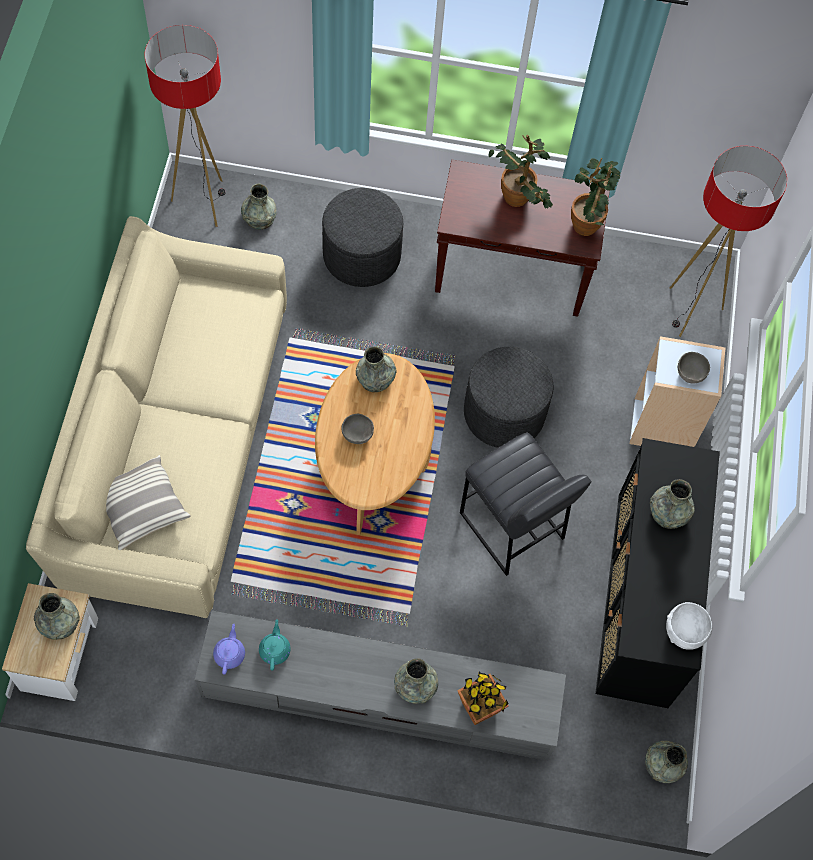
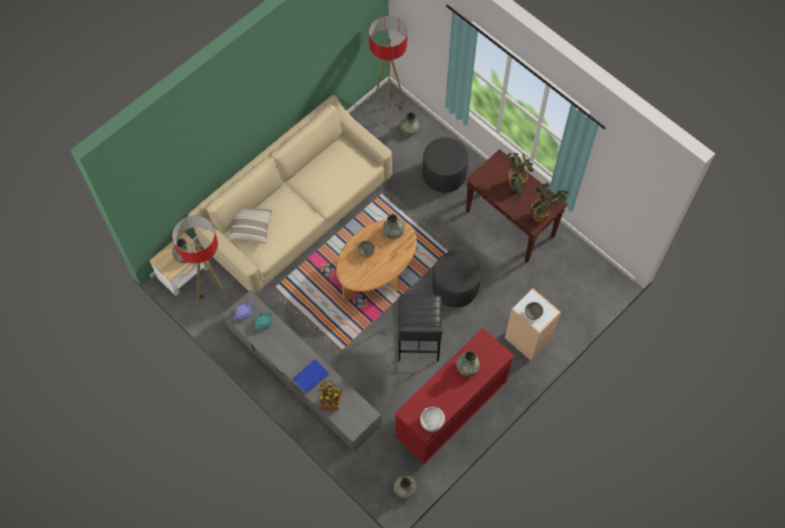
camera: 40 degrees right, 0 degrees up
(415, 686) = (311, 377): grey vase -> blue book
(639, 603) = (450, 412): black cabinet -> red cabinet
(690, 311) = (586, 294): floor lamp -> floor lamp (214, 295)

